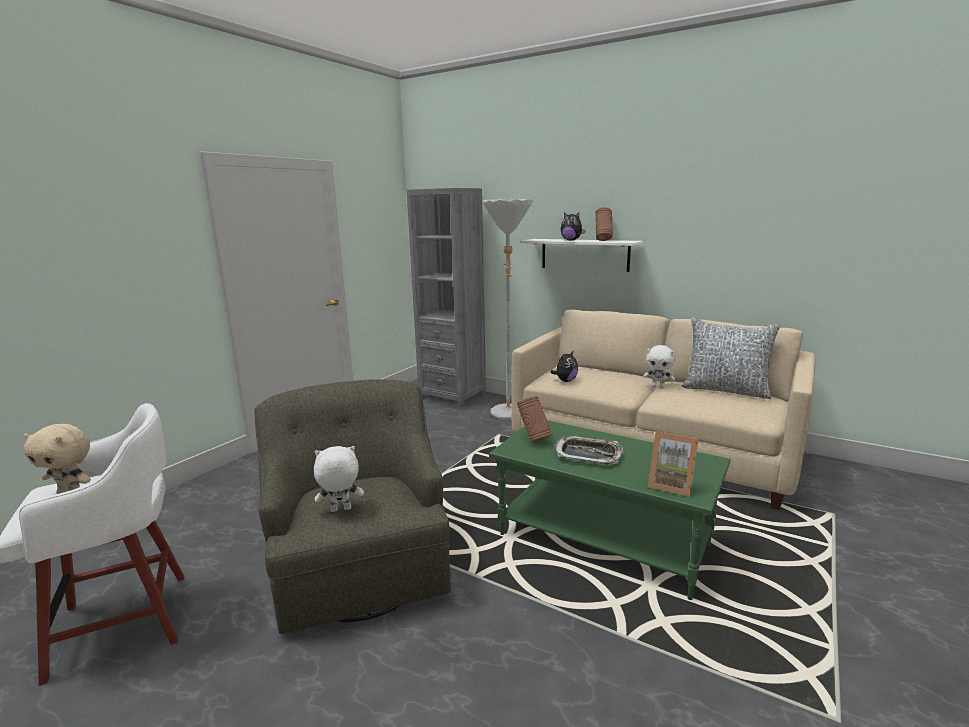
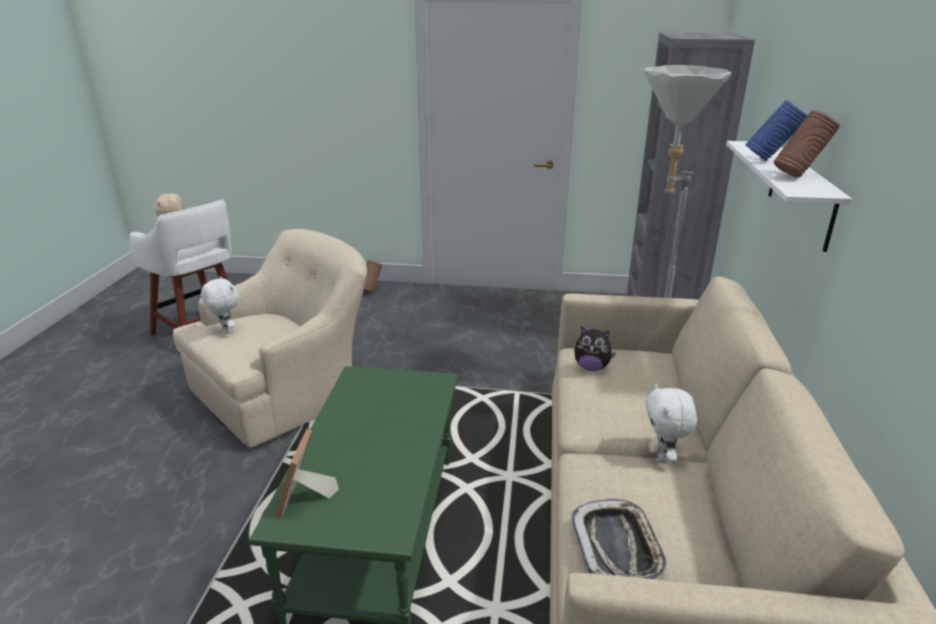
camera: 65 degrees right, 10 degrees up
(360, 562) = (287, 392): green armchair -> beige armchair
(534, 439) = (390, 384): brown vase -> brown vase (371, 290)
(571, 240) = (769, 160): plush toy -> blue vase
(588, 454) = (366, 427): tray -> tray (617, 547)
(725, 390) = (708, 536): pillow -> none

